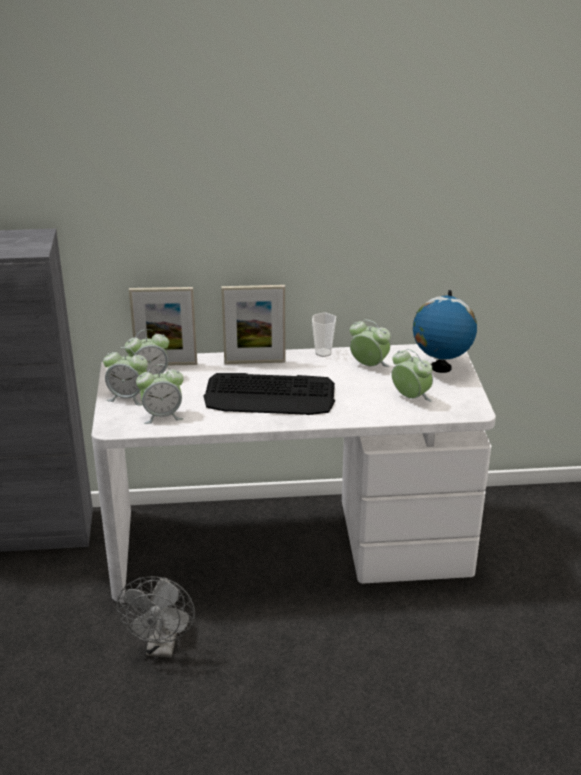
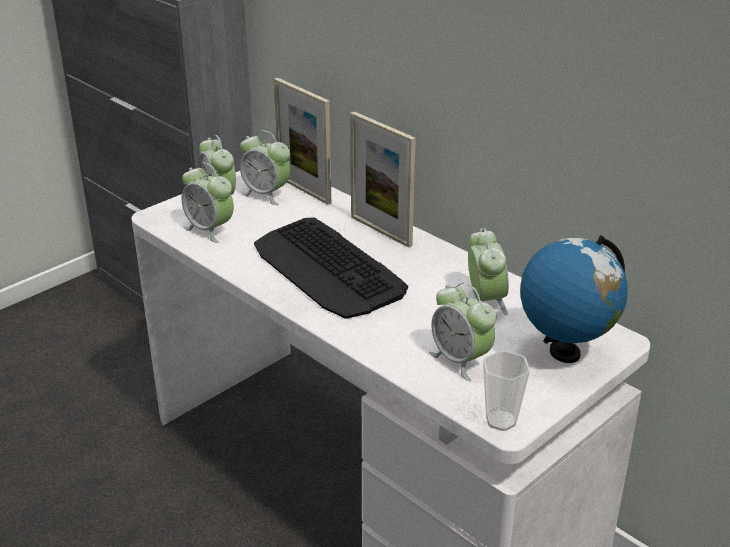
camera: 50 degrees right, 0 degrees up
(162, 647) = (126, 485): grey fan -> none
(323, 352) = (465, 260): cup -> cup (501, 421)
(410, 397) = (460, 360): alarm clock -> alarm clock turned 135 degrees clockwise

